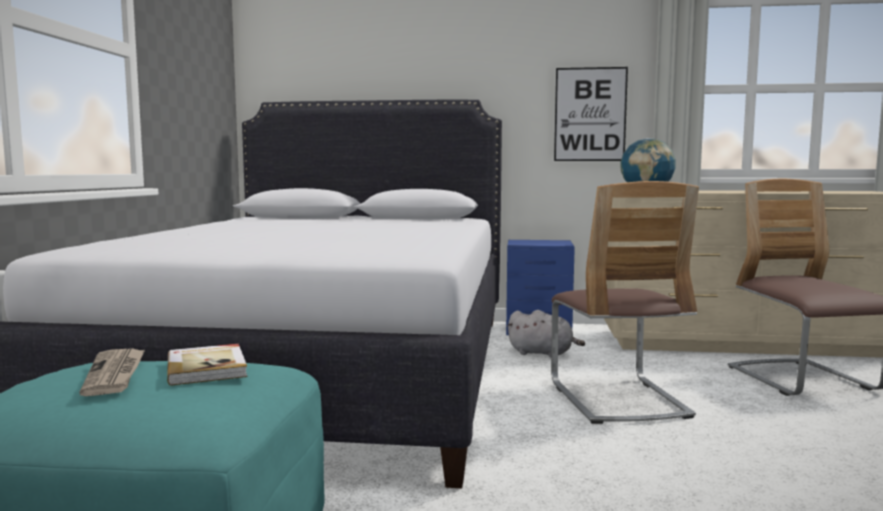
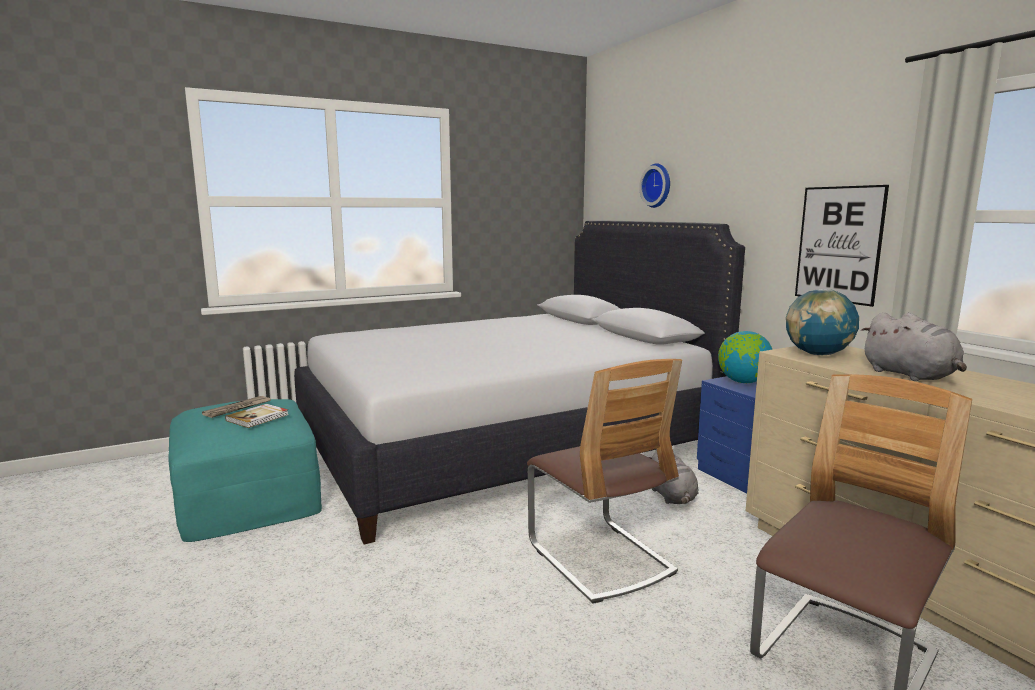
camera: 55 degrees right, 5 degrees up
(371, 63) = (658, 185): none -> wall clock
(531, 242) = (743, 382): none -> globe
(617, 399) = (599, 558): chair -> chair turned 75 degrees counterclockwise
(723, 191) = (911, 376): none -> grey plush toy

